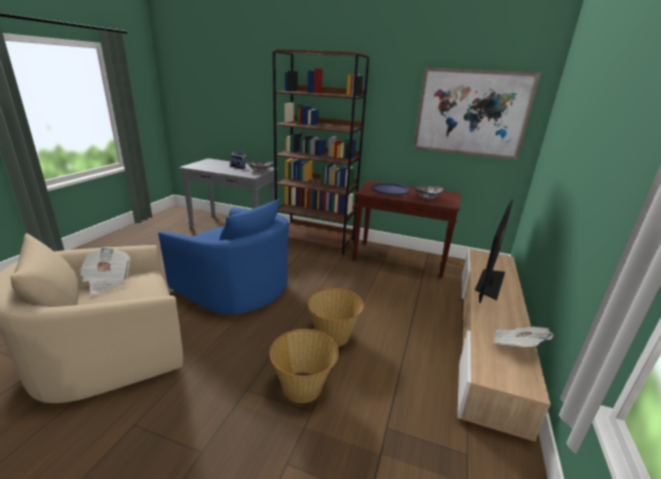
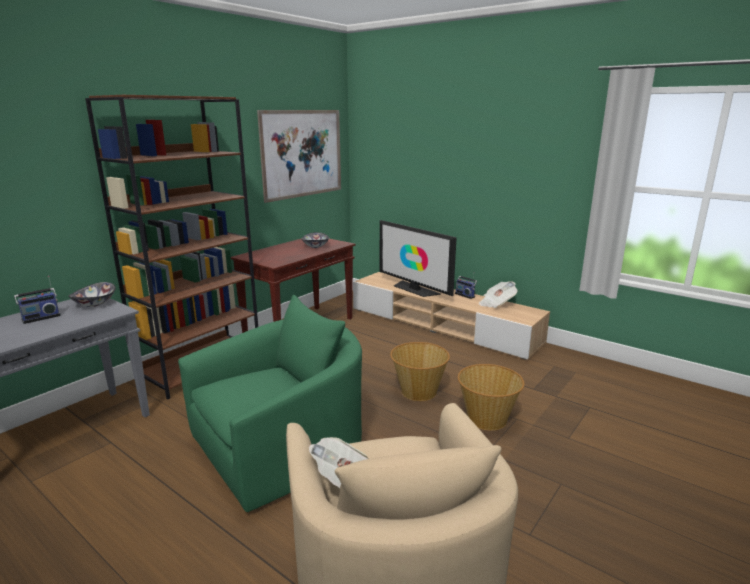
camera: 70 degrees left, 5 degrees down
(234, 287) = (282, 448): blue armchair -> green armchair
(390, 189) = (277, 254): blue tray -> none
(516, 318) = (465, 295): none -> radio

